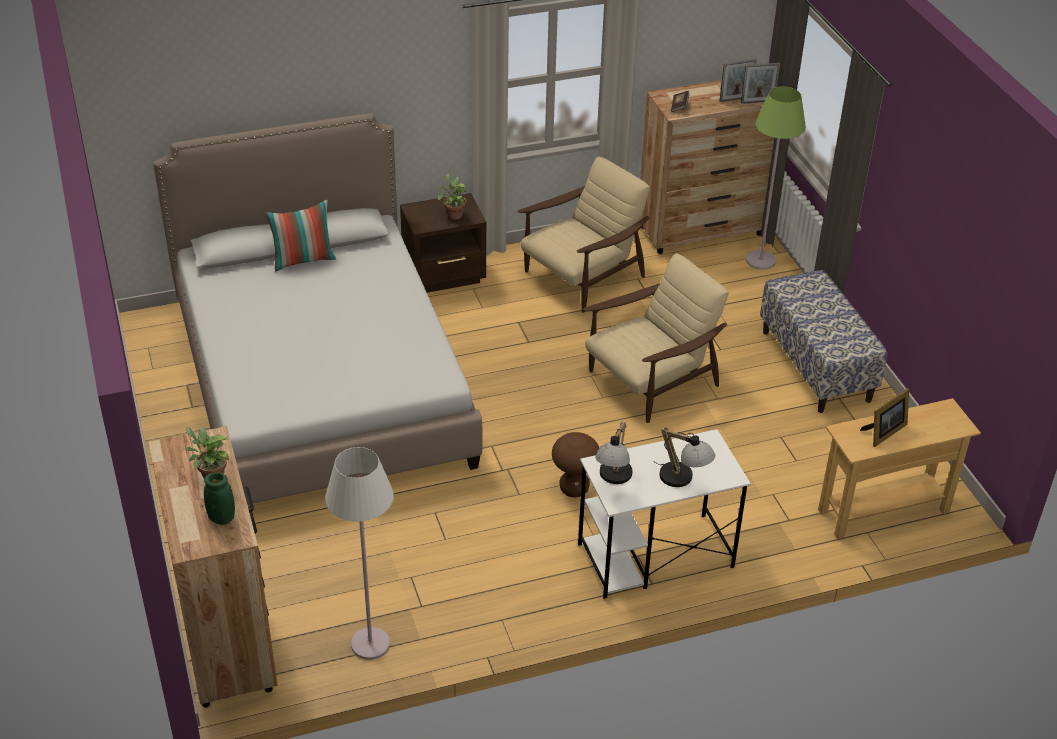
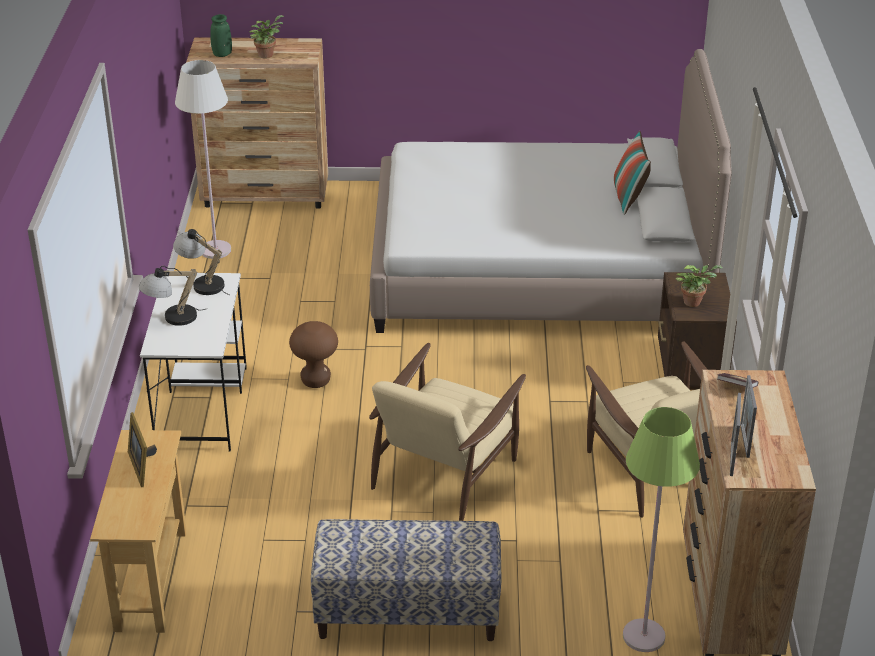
camera: 110 degrees right, 5 degrees down
(651, 381) = (445, 470): beige armchair -> beige armchair turned 45 degrees clockwise

